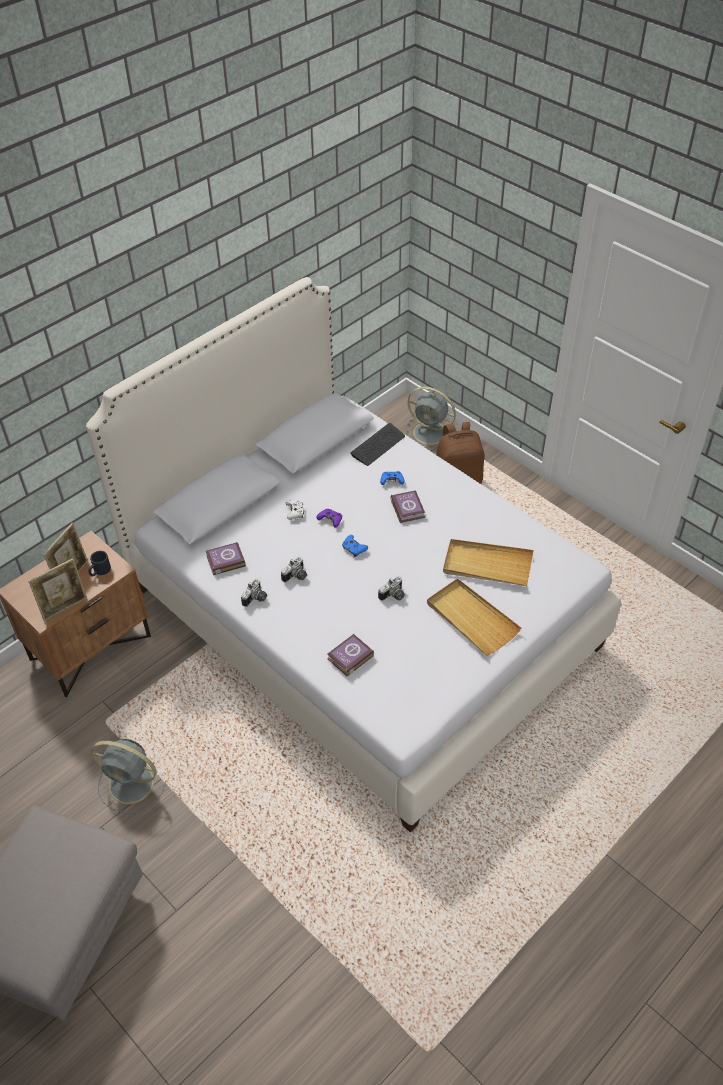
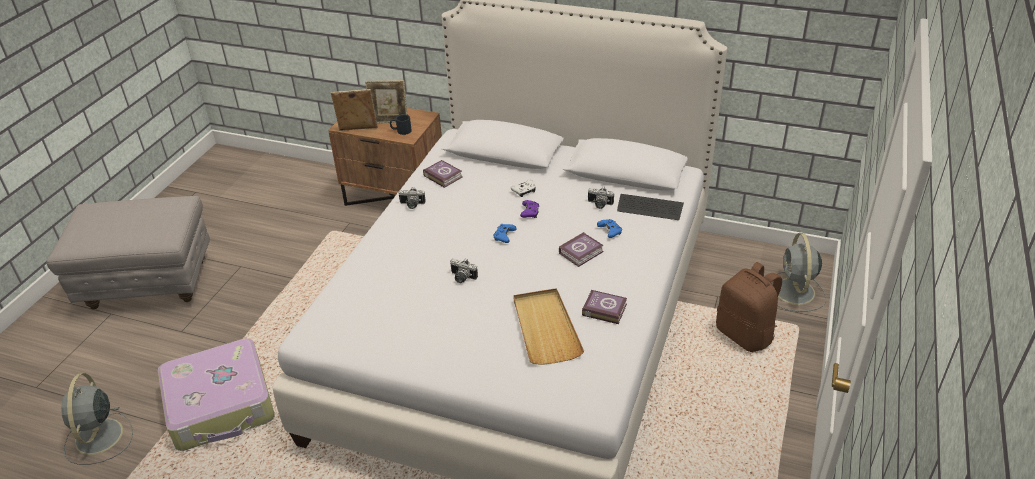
camera: 65 degrees right, 10 degrees down
(65, 607) = (358, 130): picture frame -> picture frame turned 150 degrees clockwise
(133, 784) = (283, 266): grey fan -> grey fan (98, 438)
(296, 576) = (449, 217): camera -> camera (599, 205)
(319, 889) = (221, 405): none -> suitcase
(349, 657) = (374, 275): book -> book (603, 309)
(471, 619) = (466, 338): beige tray -> none

